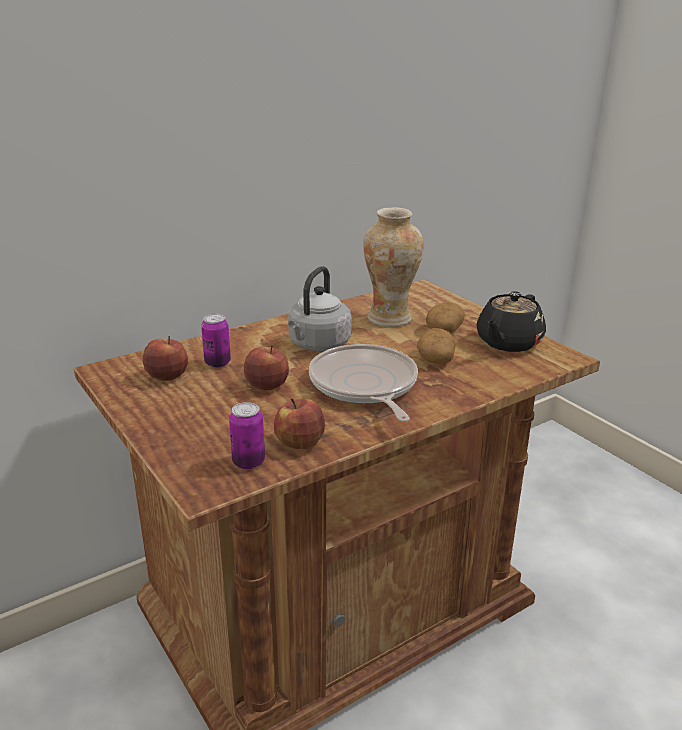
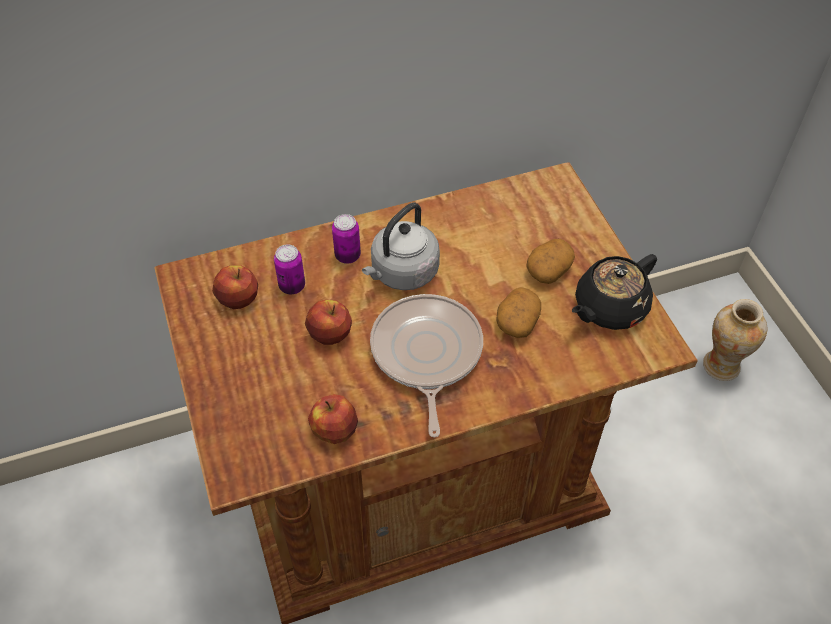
camera: 15 degrees right, 25 degrees up
(248, 462) = (281, 447): can -> can (347, 256)
(389, 318) = (496, 237): vase -> vase (721, 366)

